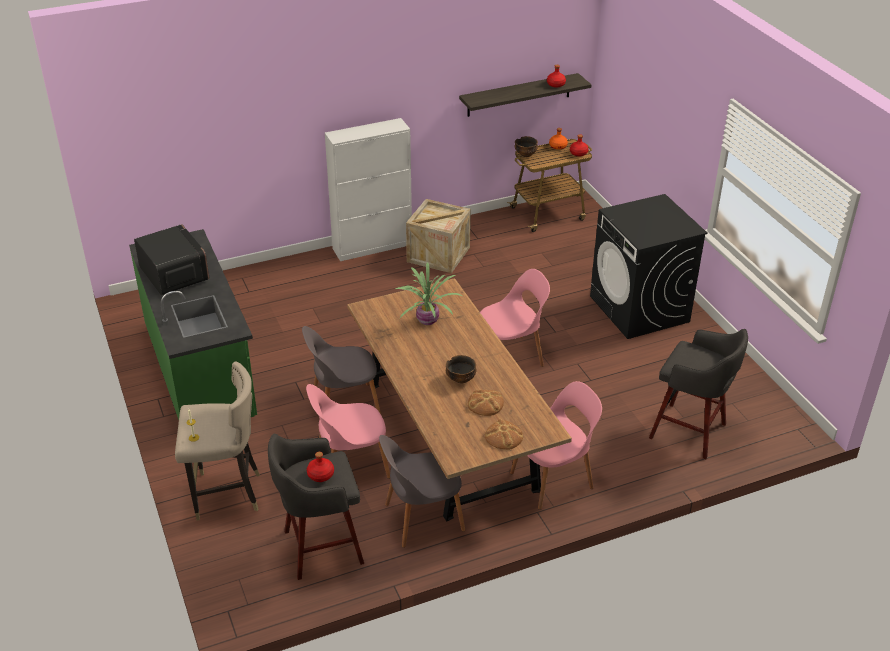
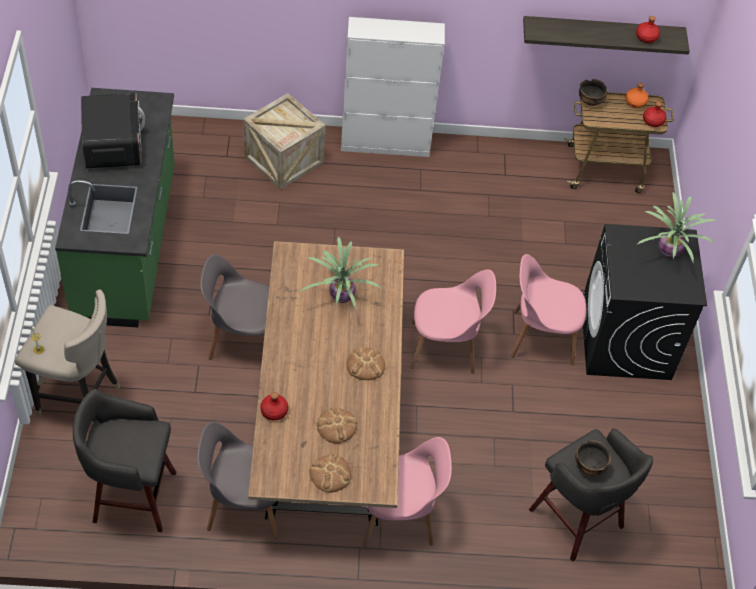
camera: 20 degrees right, 15 degrees up
(321, 474) = (129, 444): red bottle -> red bottle (274, 411)
(350, 466) = (210, 414): pink chair -> pink chair (540, 337)
(438, 254) = (449, 181): crate -> crate (283, 159)
(461, 379) = (331, 385): bowl -> bowl (590, 466)
(479, 357) = (365, 365): none -> bread
(655, 211) = (667, 251): none -> potted plant

